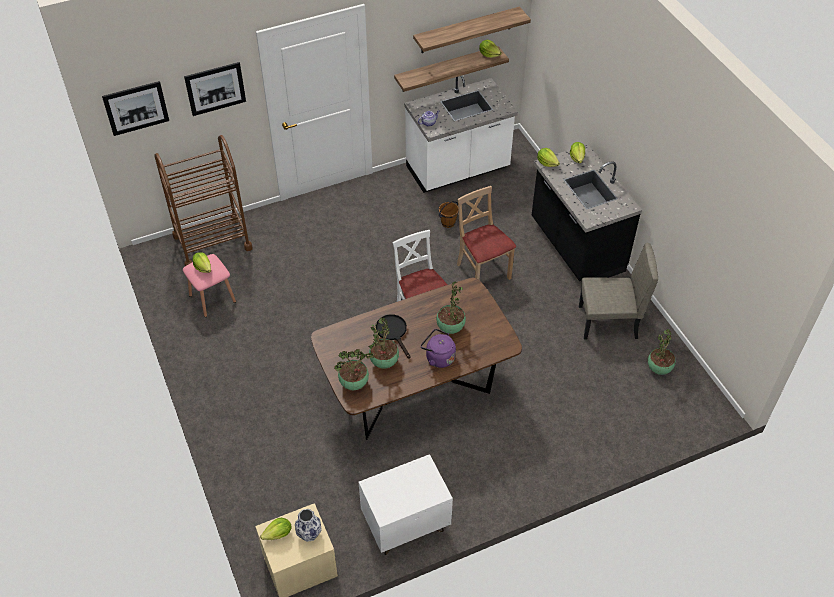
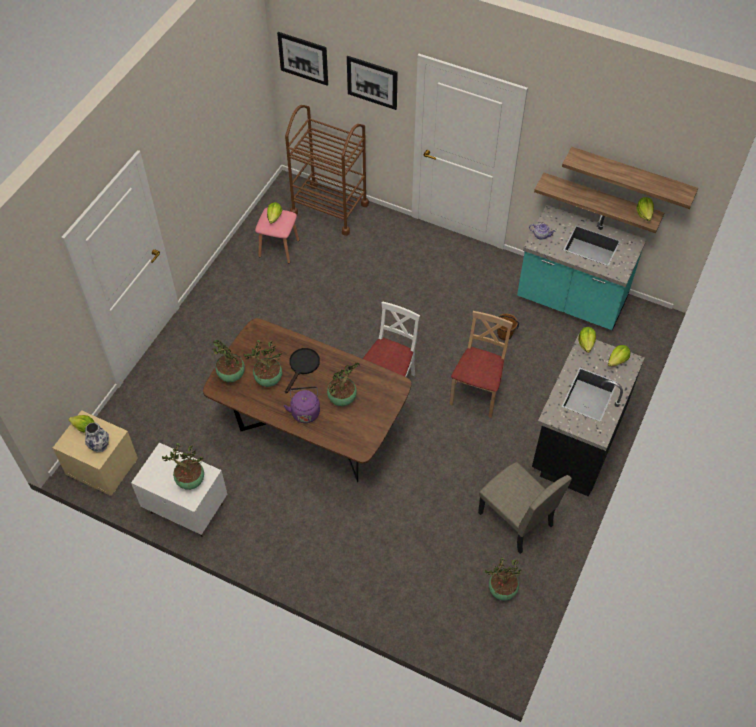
camera: 50 degrees right, 5 degrees up
(420, 483) = (190, 481): none -> potted plant
(458, 170) = (571, 301): white counter -> turquoise counter

